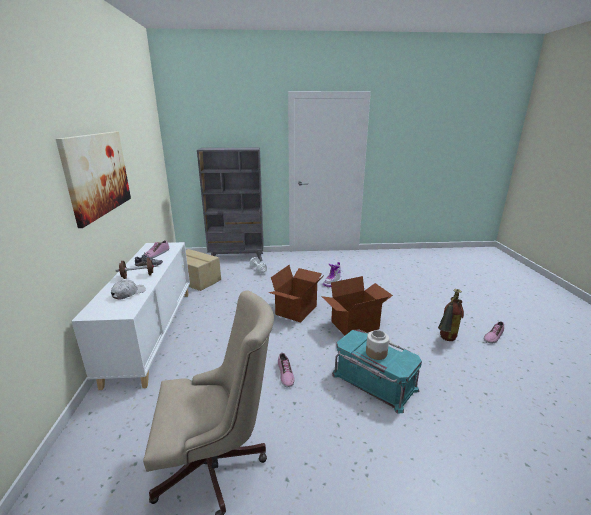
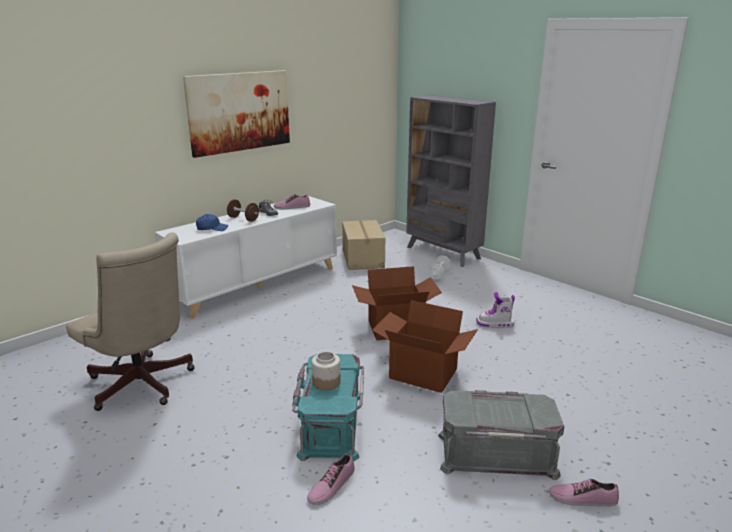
camera: 50 degrees right, 0 degrees up
(128, 293) = (212, 228): white cap -> blue cap
(285, 374) = (279, 368): shoe -> shoe (331, 485)
(445, 340) = (496, 453): fire extinguisher -> grey storage box

